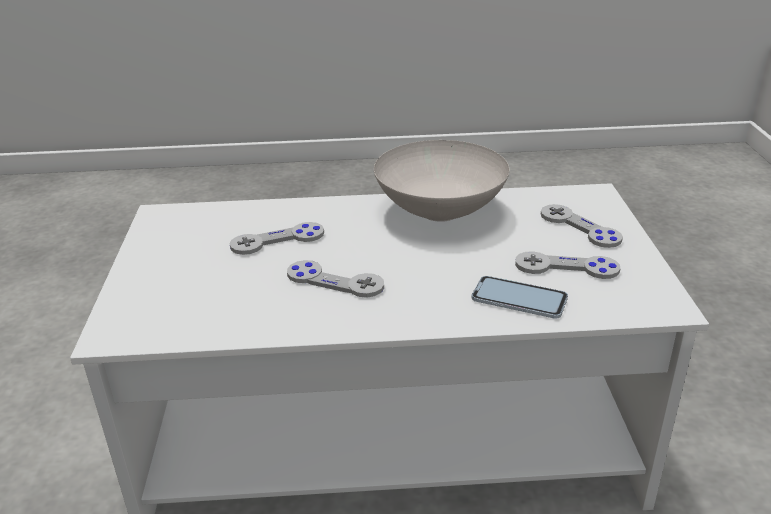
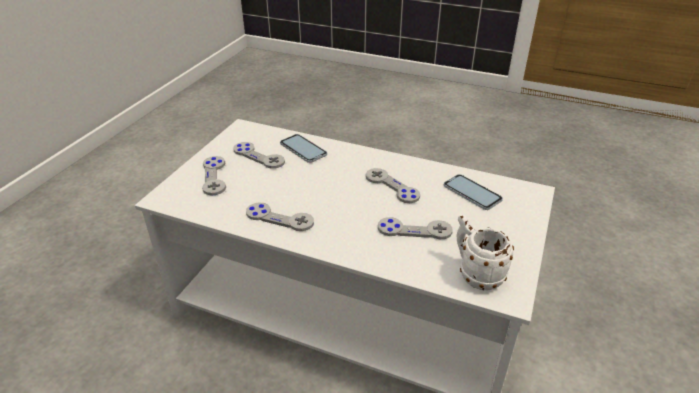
camera: 155 degrees left, 5 degrees up
(196, 221) = (475, 273): none -> white mug
(211, 306) = (472, 193): none -> phone
(442, 211) = (279, 218): white bowl -> grey game controller

